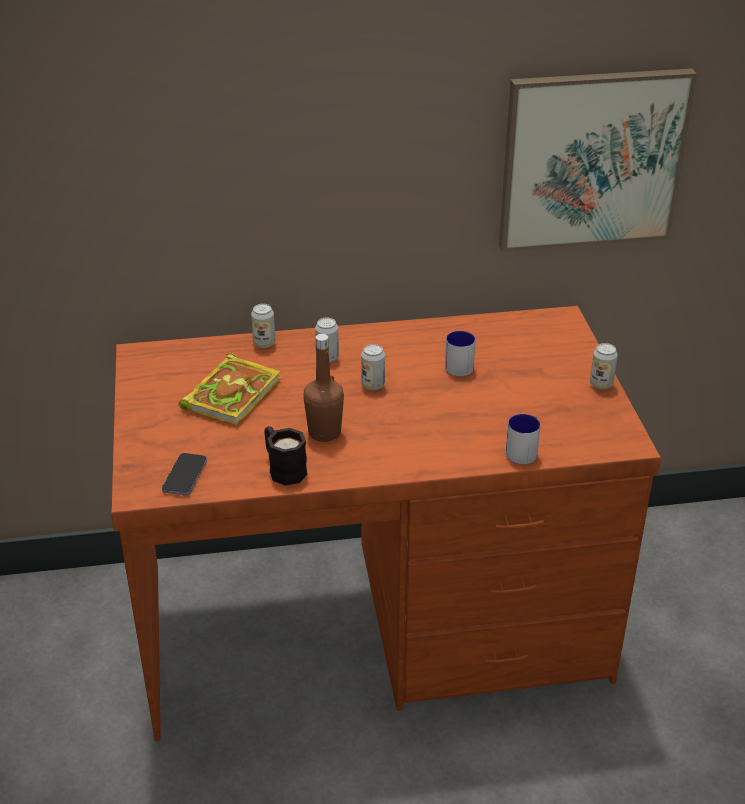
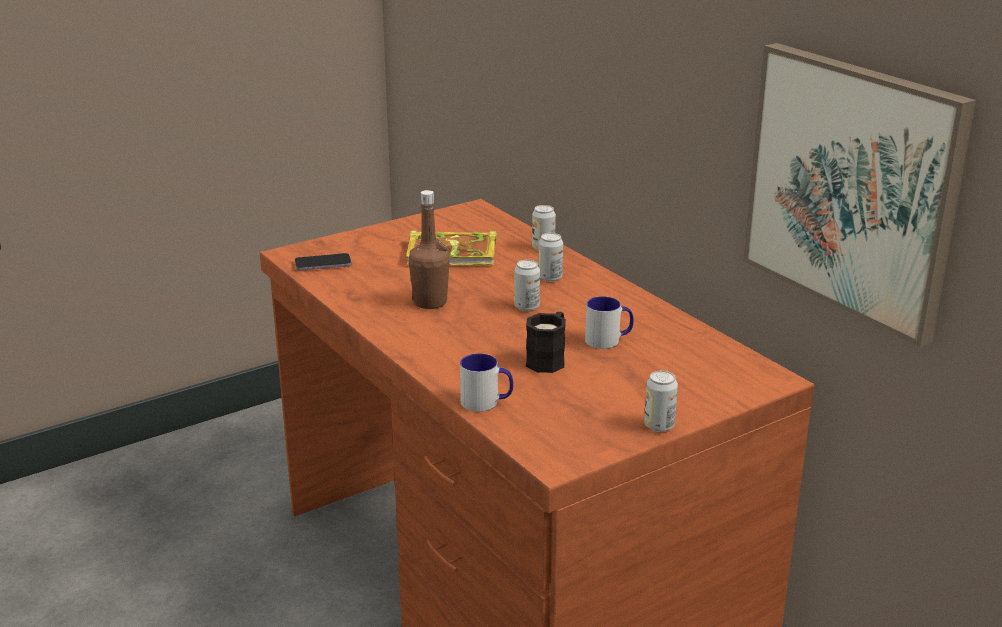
camera: 65 degrees right, 10 degrees down
(283, 468) = (362, 297): black mug -> black mug (549, 359)

